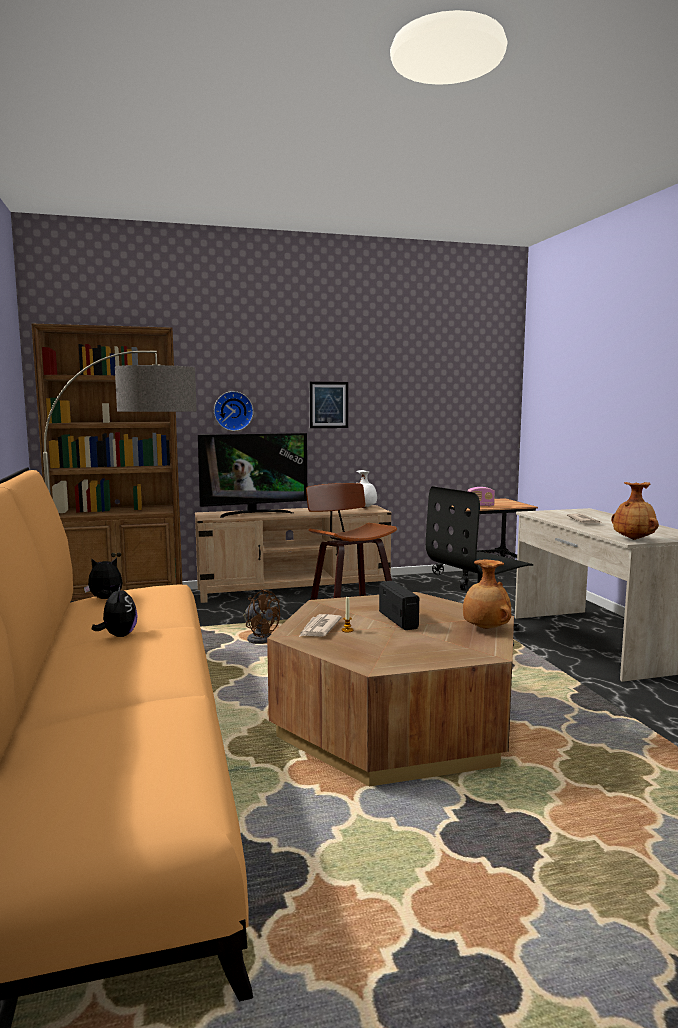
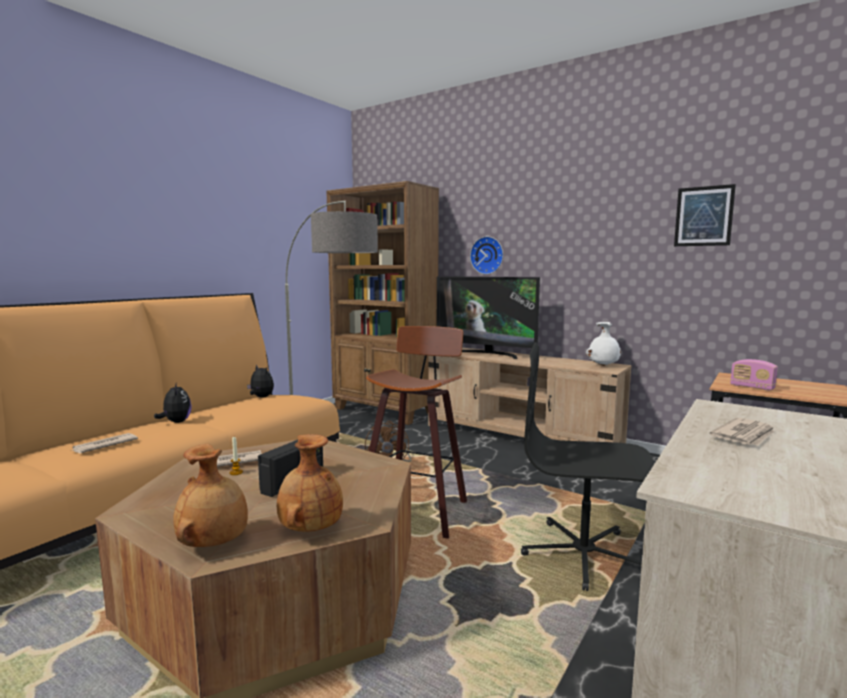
camera: 50 degrees right, 0 degrees up
(118, 636) = (176, 422): plush toy -> plush toy turned 60 degrees counterclockwise
(149, 665) = (104, 446): none -> newspaper
(328, 405) = (581, 247): picture -> picture (703, 216)
(634, 539) = (692, 488): brown vase -> brown vase (214, 544)

